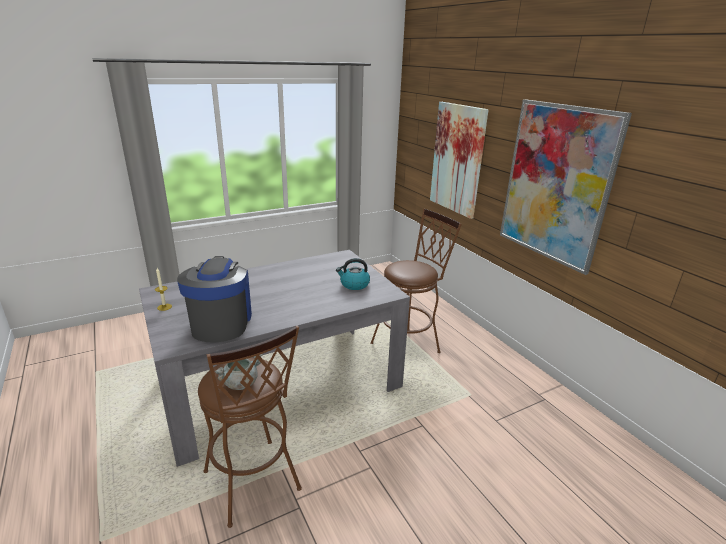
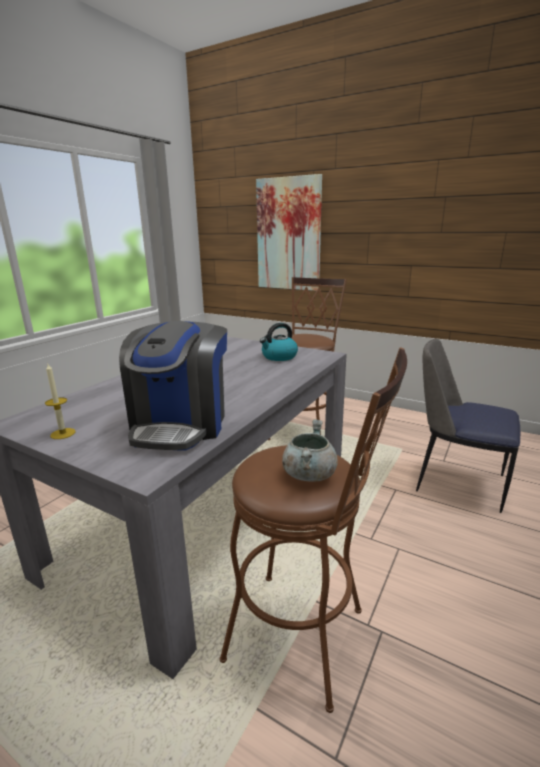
camera: 30 degrees left, 5 degrees down
(221, 322) = (181, 424): coffee machine -> coffee machine turned 135 degrees counterclockwise
(483, 442) = (456, 481): none -> chair
(556, 184) = (416, 229): picture -> none

